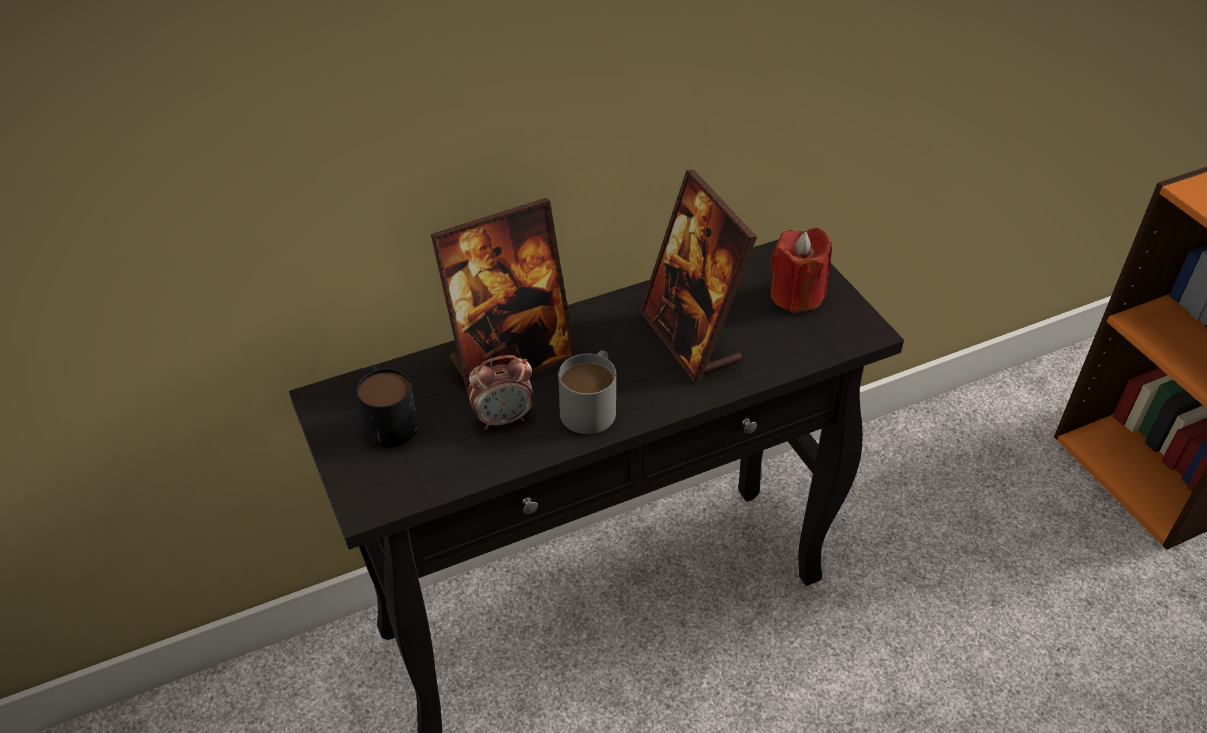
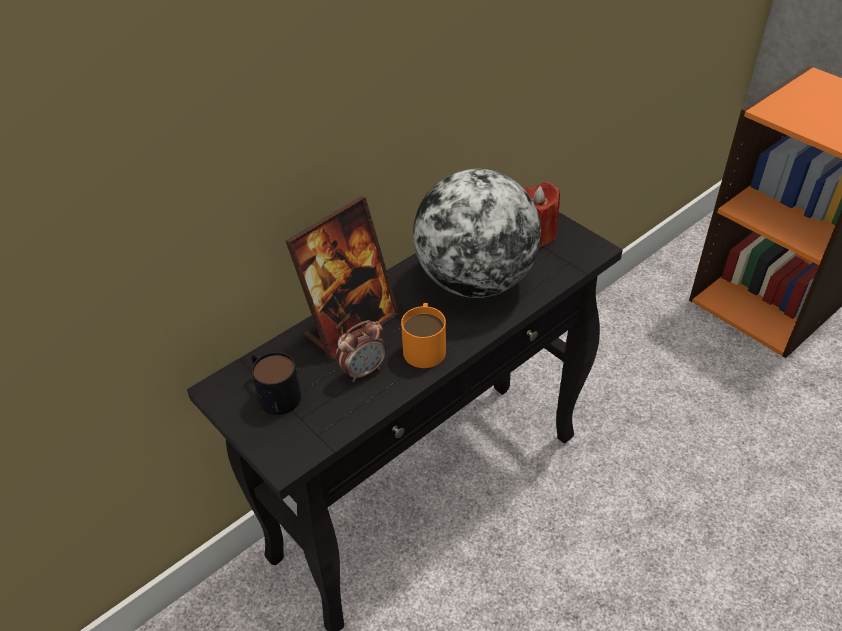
camera: 15 degrees left, 0 degrees up
(592, 404) = (425, 345): grey mug -> orange mug
(690, 338) = (475, 281): picture frame -> globe

